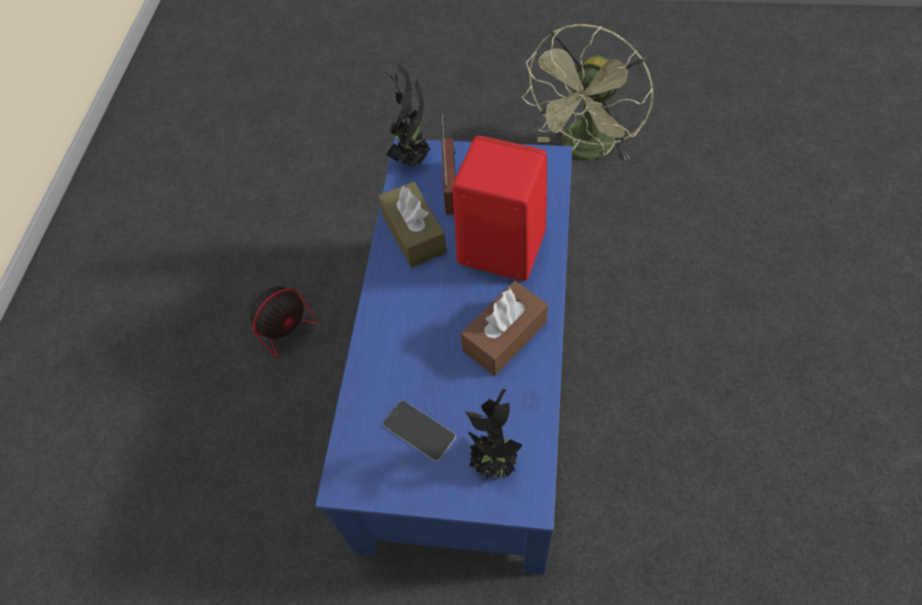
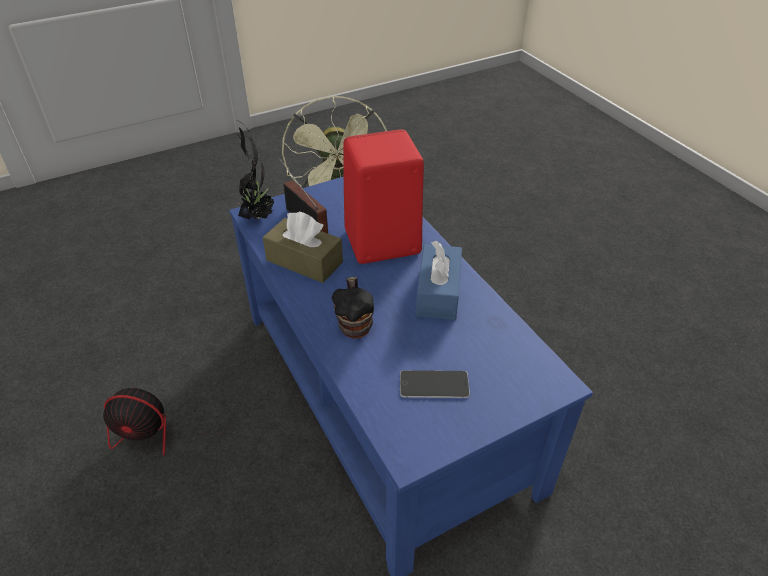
camera: 40 degrees left, 15 degrees down
(288, 308) = (173, 422): fan -> fan turned 90 degrees clockwise
(404, 327) = (355, 323): none -> mug
(495, 463) = (512, 373): potted plant -> none
(504, 336) = (438, 292): brown tissue box -> blue tissue box

